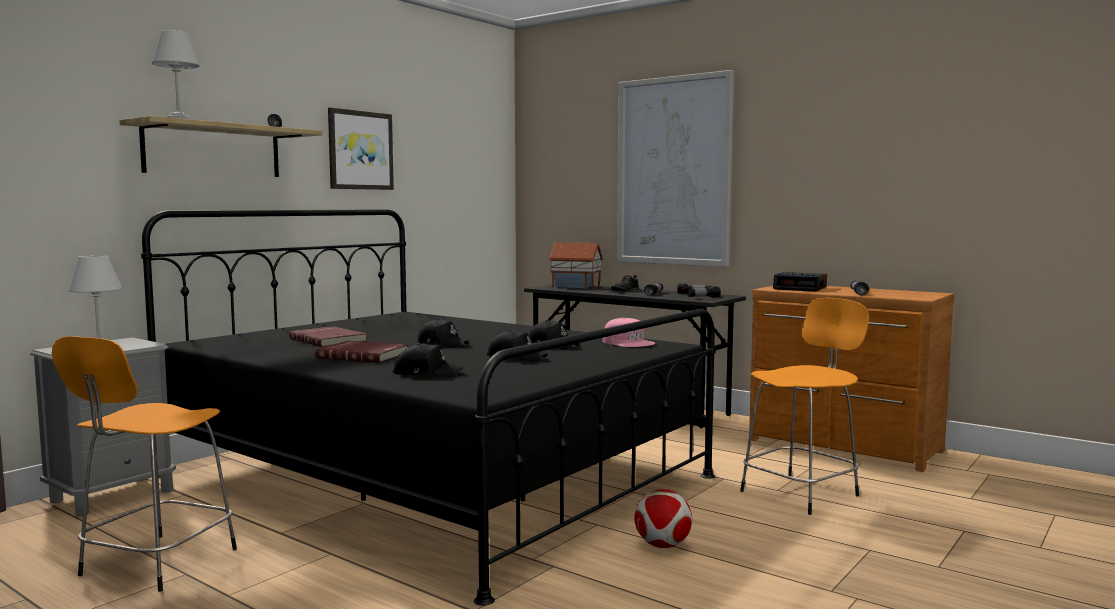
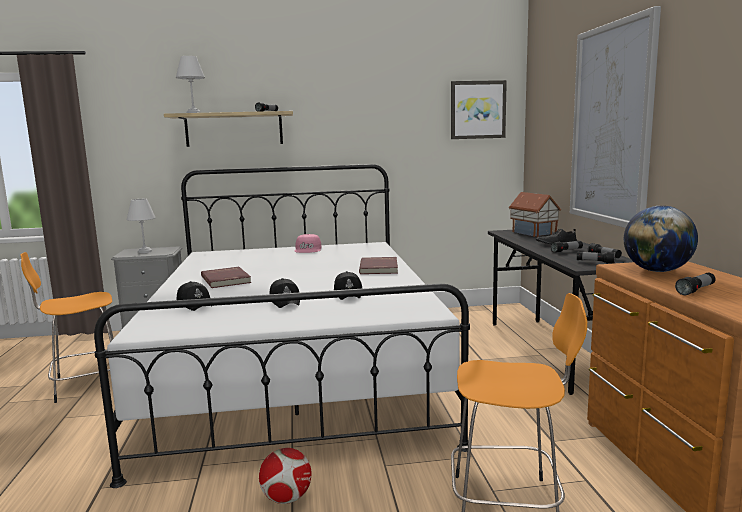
camera: 45 degrees right, 5 degrees up
(329, 340) = (258, 262): red book -> red book (379, 268)
(360, 150) = (353, 120): picture -> picture (477, 110)
(432, 475) = (296, 373): black bed -> white bed
(442, 344) = (295, 278): black cap -> none
(628, 342) = (408, 303): pink cap -> pink cap (308, 249)
(800, 288) = (657, 271): alarm clock -> globe

